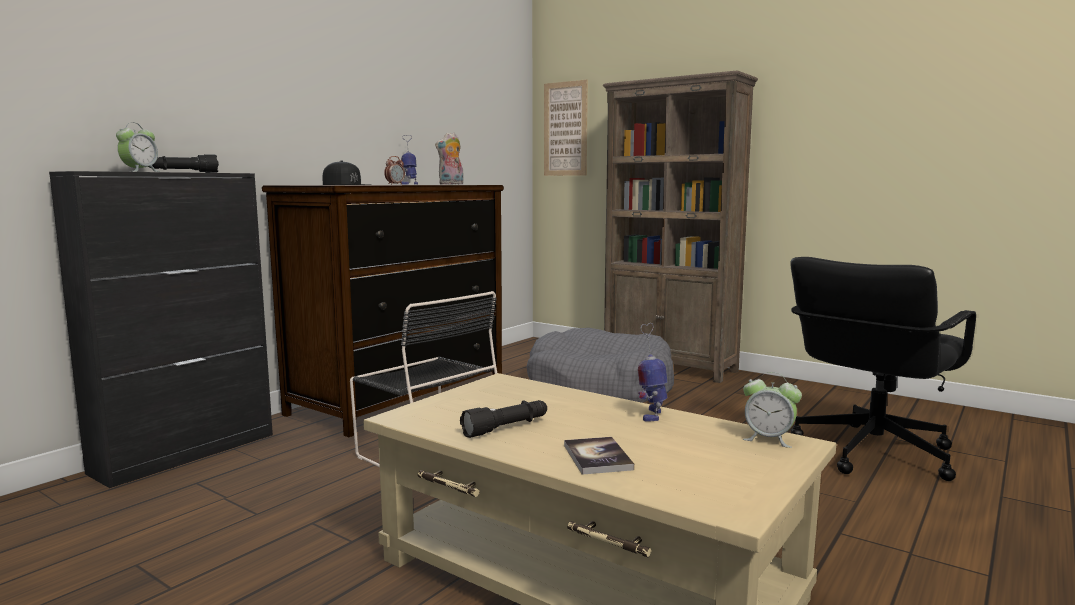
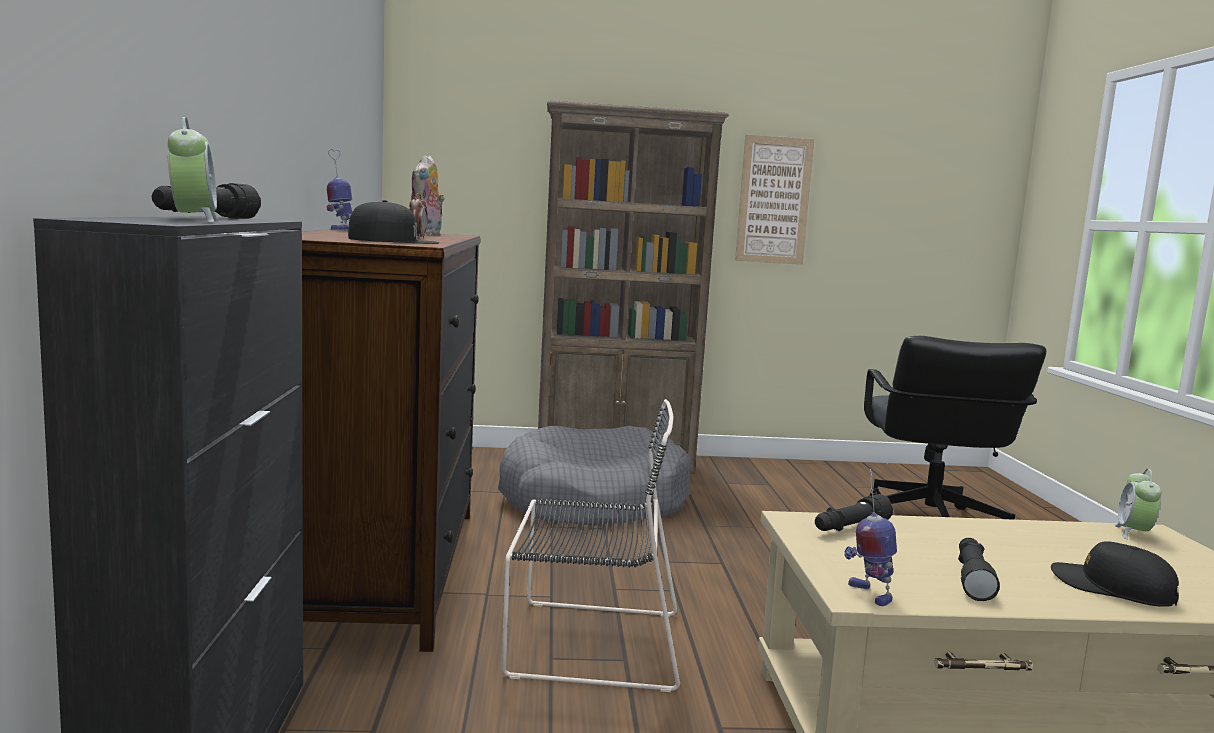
camera: 40 degrees left, 0 degrees up
(521, 390) = (850, 528): none -> black flashlight
(565, 129) = (443, 149): picture -> picture (774, 200)
(597, 457) = (1112, 588): book -> black cap
(651, 415) = (1013, 530): toy robot -> toy robot (868, 593)
(768, 439) = (1134, 533): alarm clock -> alarm clock turned 120 degrees clockwise

